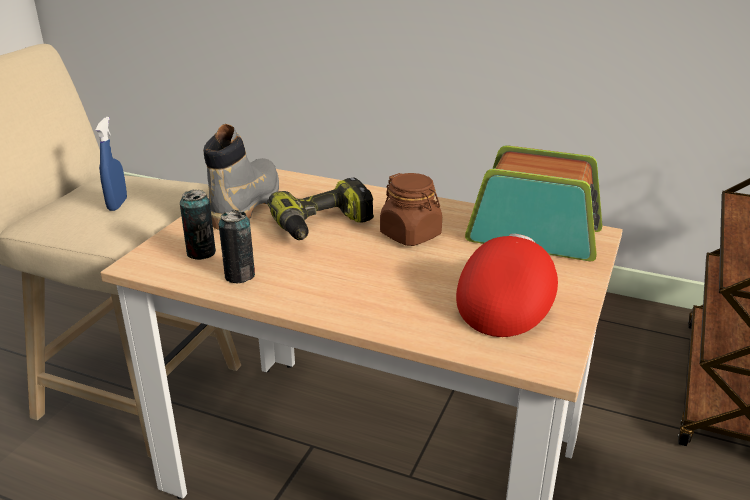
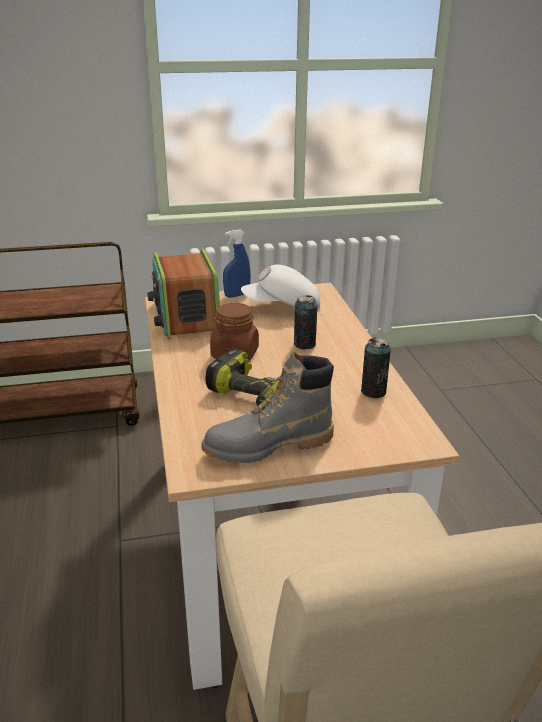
camera: 125 degrees left, 0 degrees up
(117, 204) = (358, 548): blue spray bottle -> blue spray bottle (237, 295)
(201, 253) = (371, 423): can -> can (304, 344)
(506, 304) = (282, 307): red cap -> white cap

